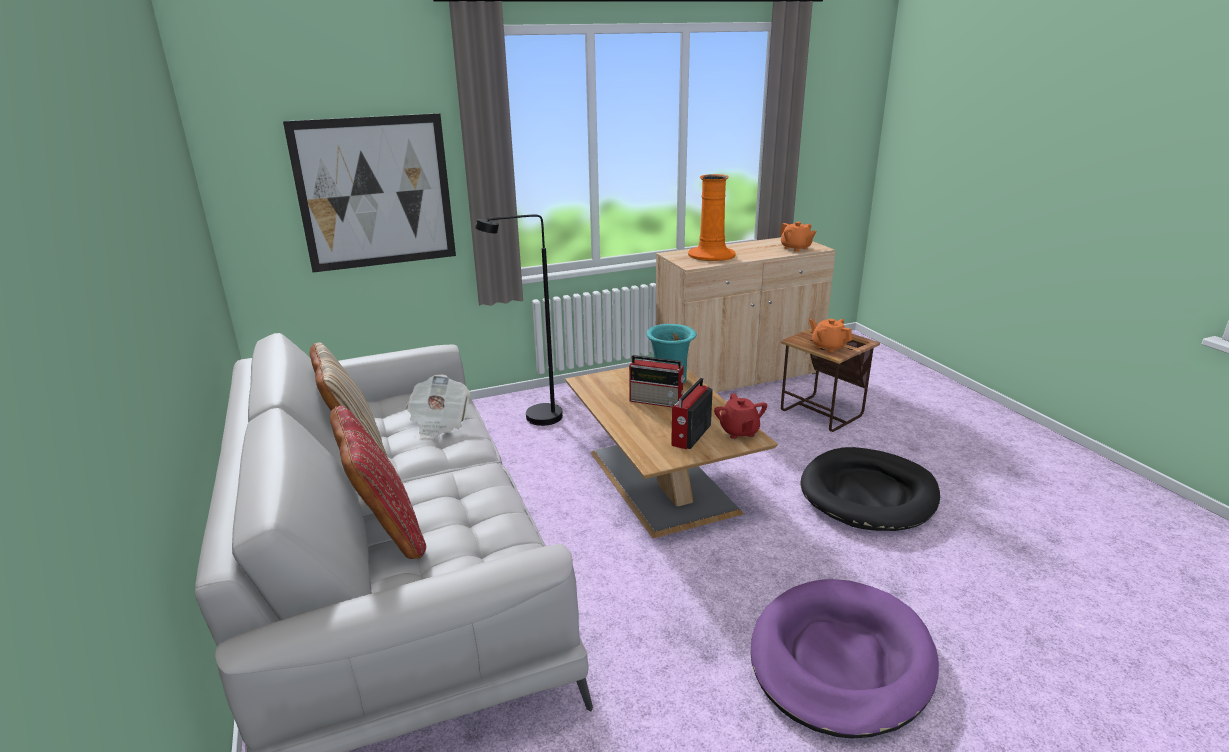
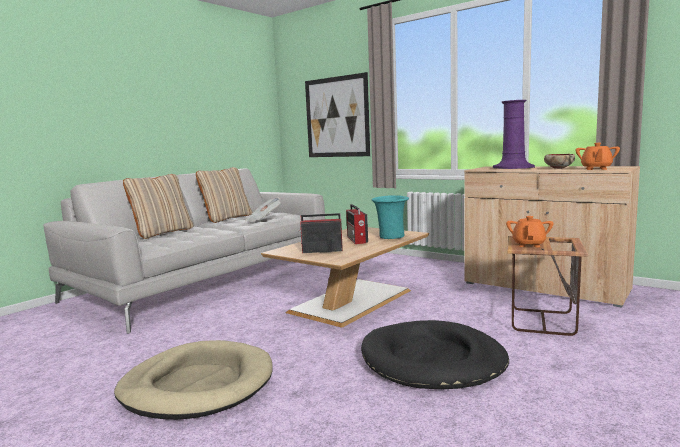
camera: 60 degrees right, 15 degrees down
(386, 532) = (162, 233): red pillow -> beige pillow
(534, 419) = (374, 264): black floor lamp -> none
(712, 255) = (513, 168): orange vase -> purple vase
(739, 432) = (343, 257): red teapot -> none
(757, 250) = (558, 168): none -> bowl
(840, 661) = (197, 385): purple dog bed -> beige dog bed

